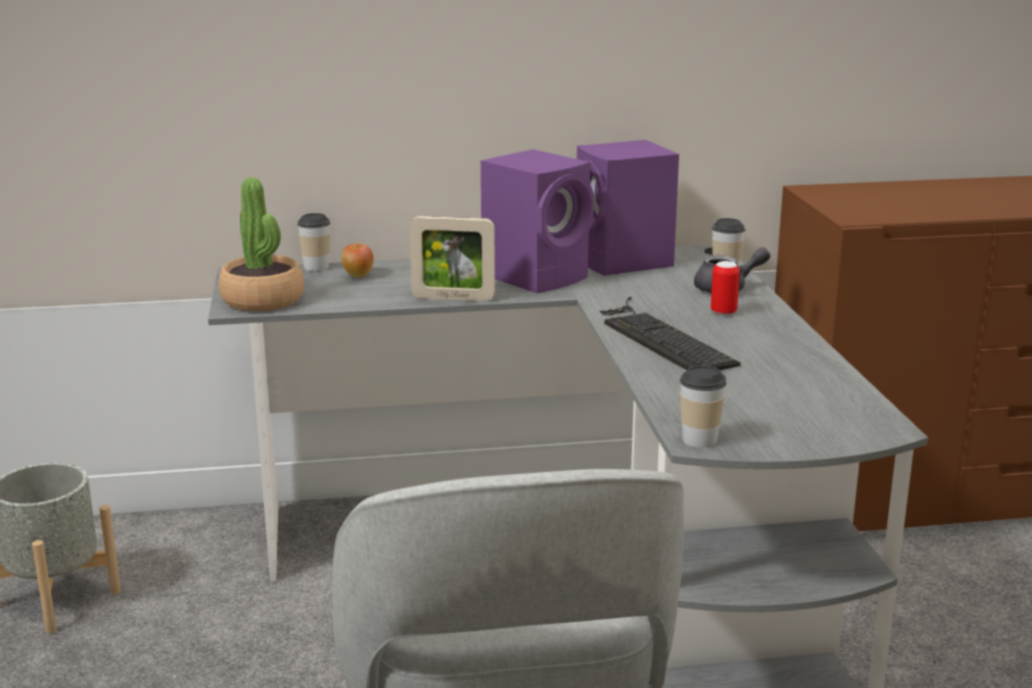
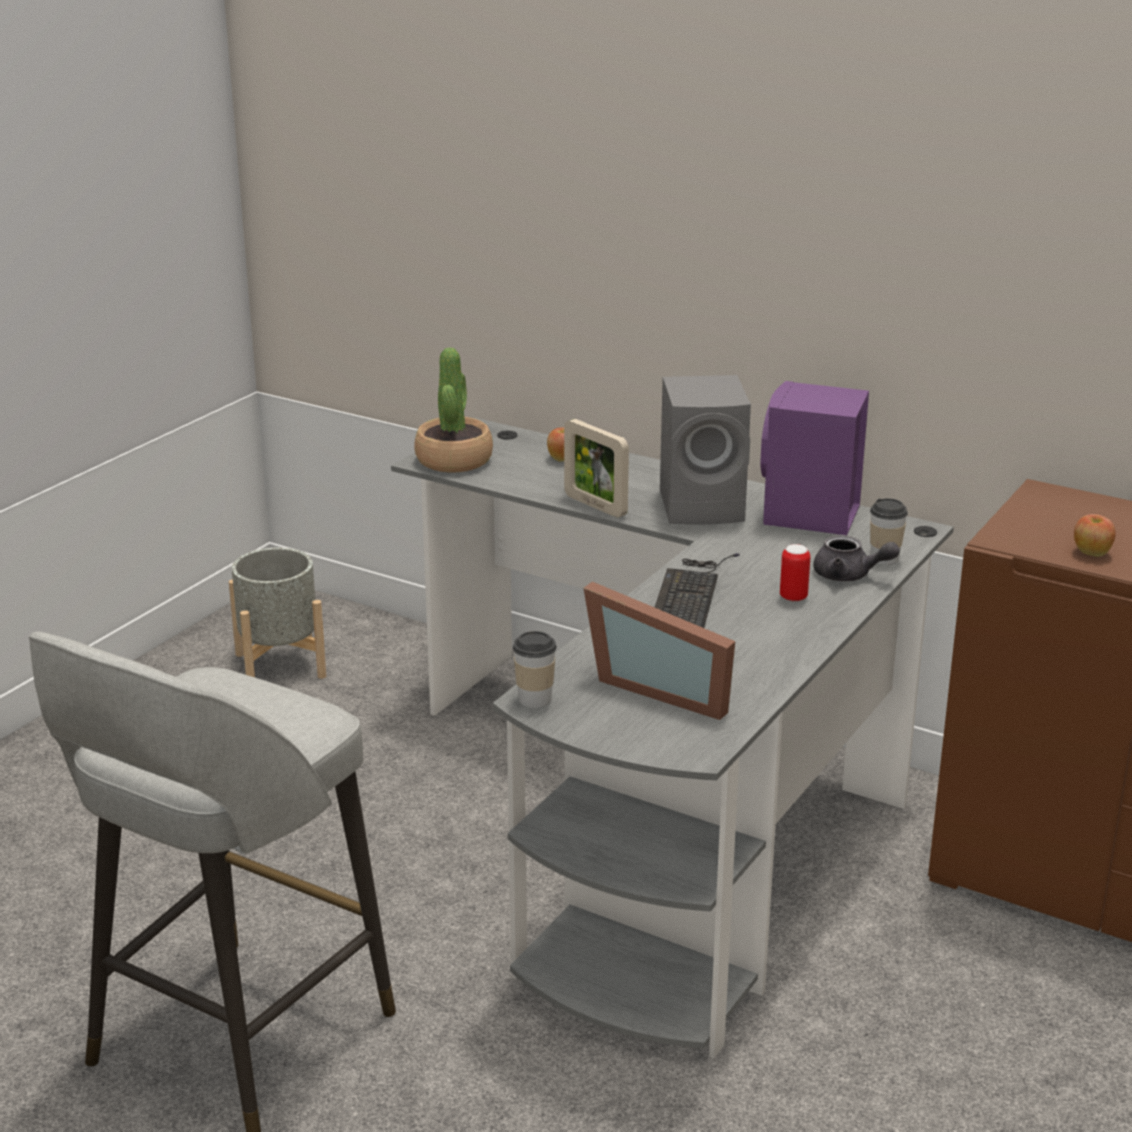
camera: 40 degrees right, 5 degrees up
(316, 267) = (546, 439): cup -> none
(538, 276) = (705, 507): purple speaker -> grey speaker
(770, 397) = (663, 688): none -> picture frame
(918, 212) = (1091, 553): none -> apple

